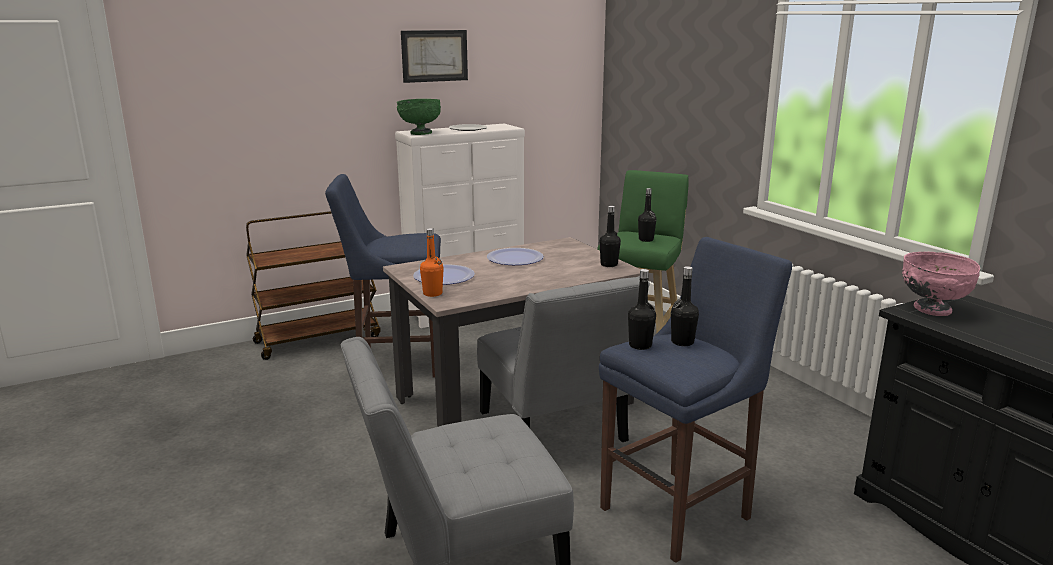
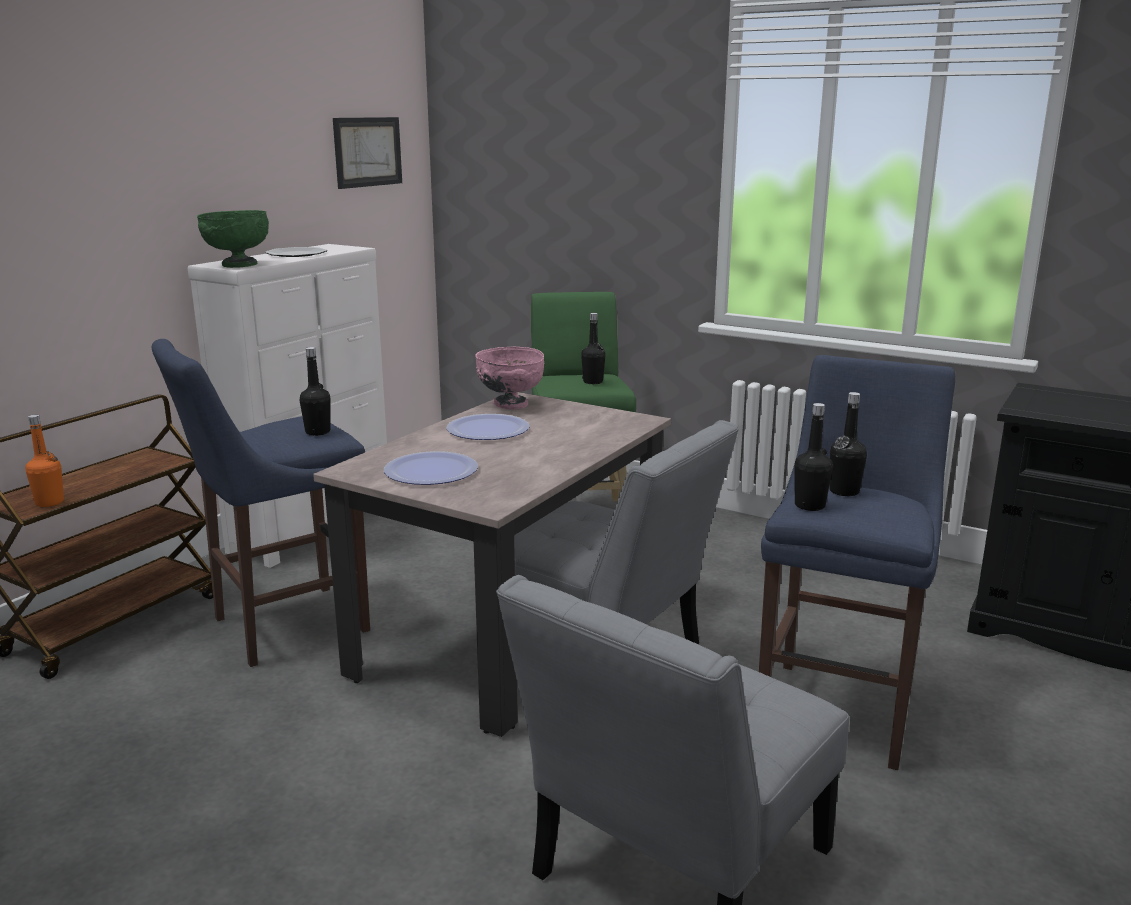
camera: 30 degrees left, 0 degrees up
(432, 293) = (453, 497): orange bottle -> orange bottle (50, 502)
(434, 56) = (228, 143): picture -> picture (367, 152)
(609, 265) = (616, 417): black bottle -> black bottle (318, 432)
(932, 310) = (1039, 404): pink bowl -> pink bowl (510, 405)

